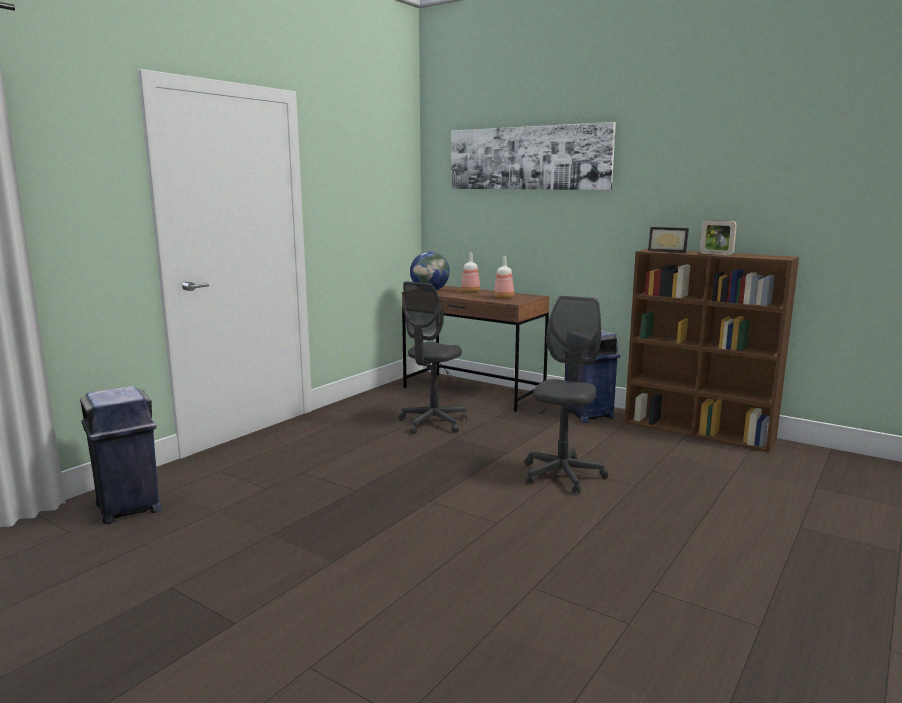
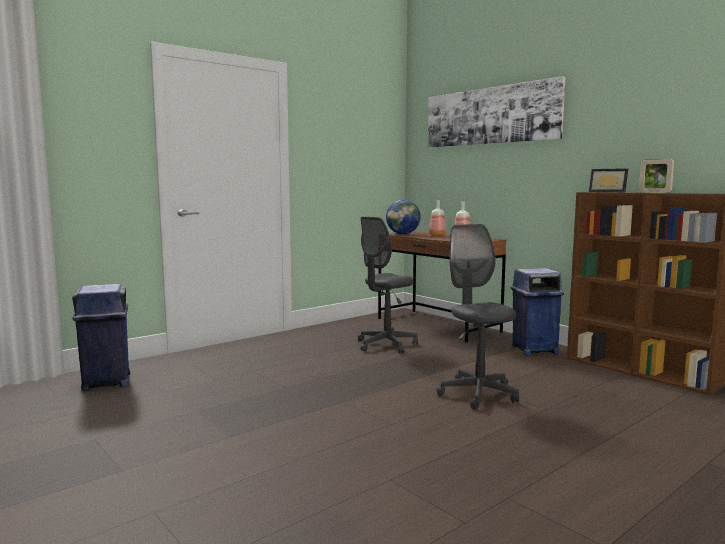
camera: 15 degrees right, 5 degrees down
(562, 475) = (478, 394): grey office chair -> grey office chair turned 60 degrees counterclockwise

